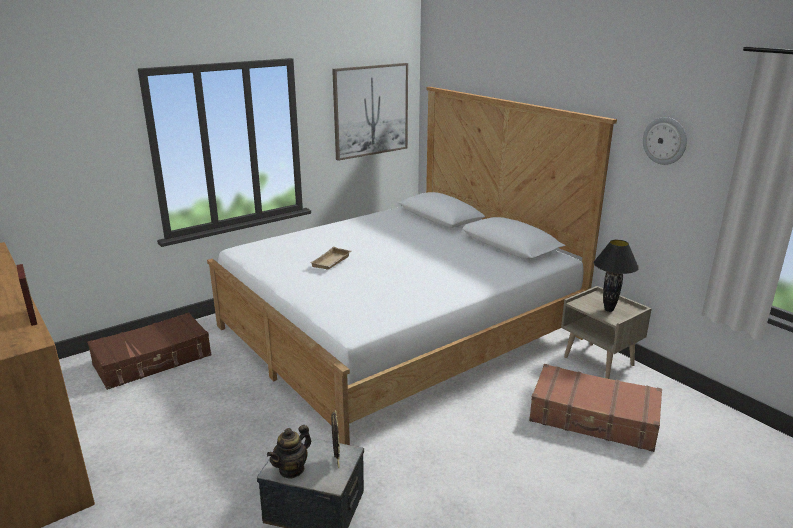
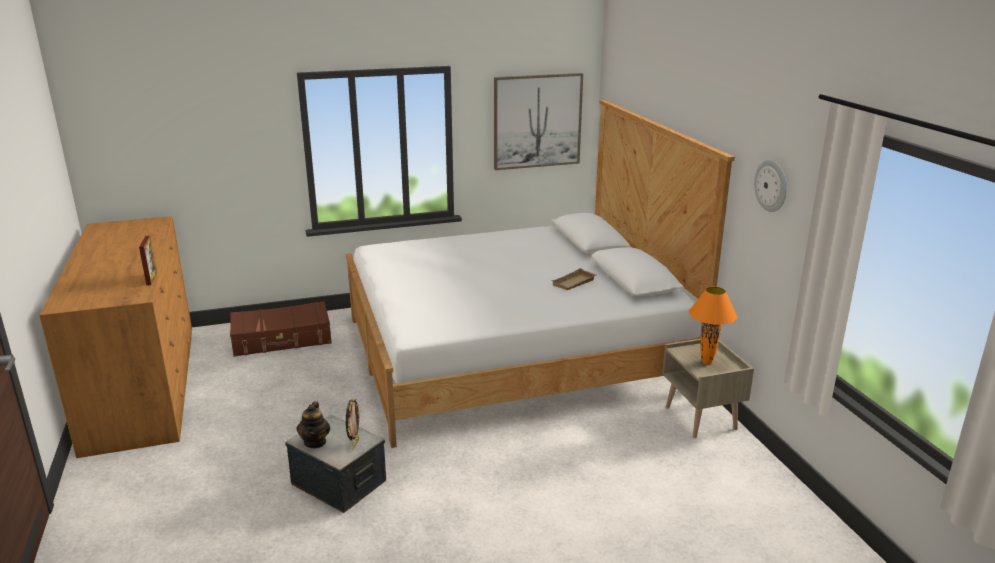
camera: 20 degrees right, 0 degrees up
(291, 469) = (315, 442): teapot -> teapot turned 60 degrees counterclockwise
(332, 262) = (441, 271): beige tray -> beige tray (574, 283)
(593, 418) = (648, 470): brown suitcase -> none
(609, 310) = (707, 362): black table lamp -> orange table lamp

